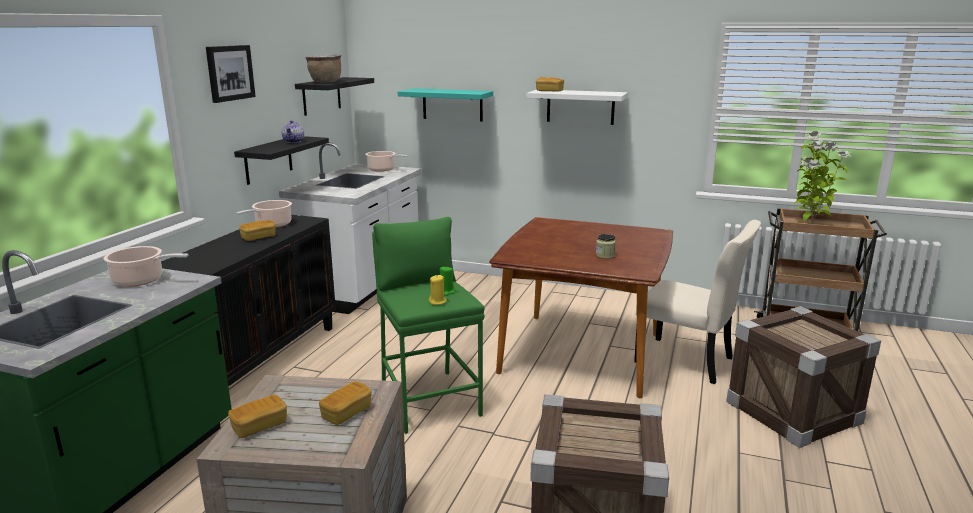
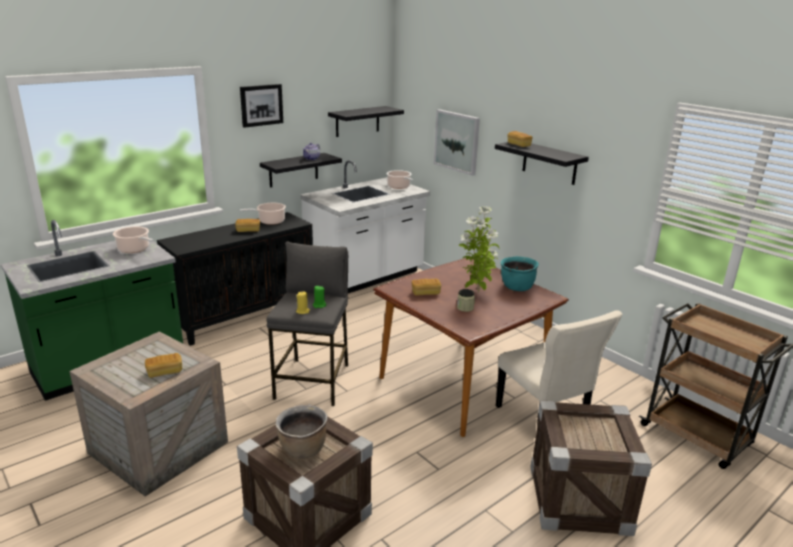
camera: 30 degrees right, 5 degrees up
(259, 427) = (116, 363): bread -> bread (425, 293)
(325, 82) = (352, 113): brown cooking pot -> brown cooking pot (302, 449)
(429, 400) = (313, 381): green stool -> grey stool
(452, 104) = (457, 141): turquoise shelf -> picture
(580, 107) = (549, 162): white shelf -> black shelf
(619, 231) = (516, 287): none -> turquoise cooking pot
(811, 224) = (713, 328): potted plant -> potted plant (476, 292)

